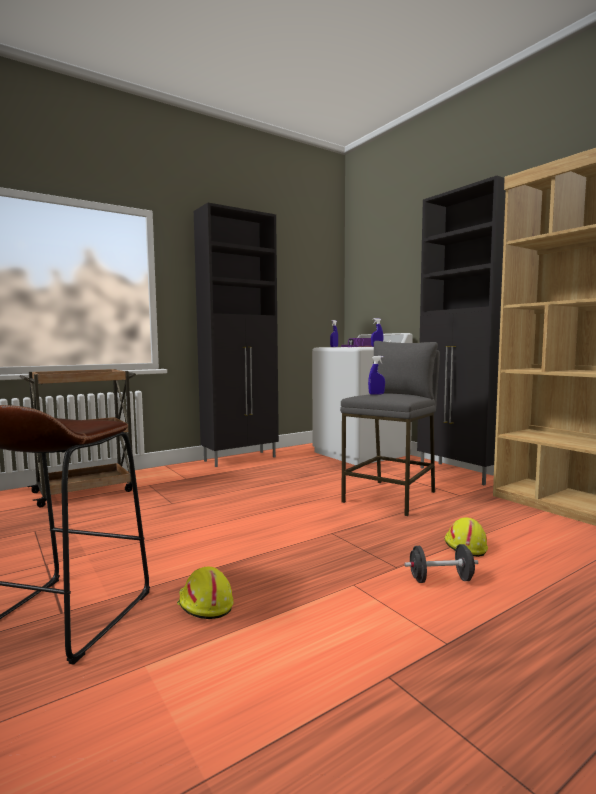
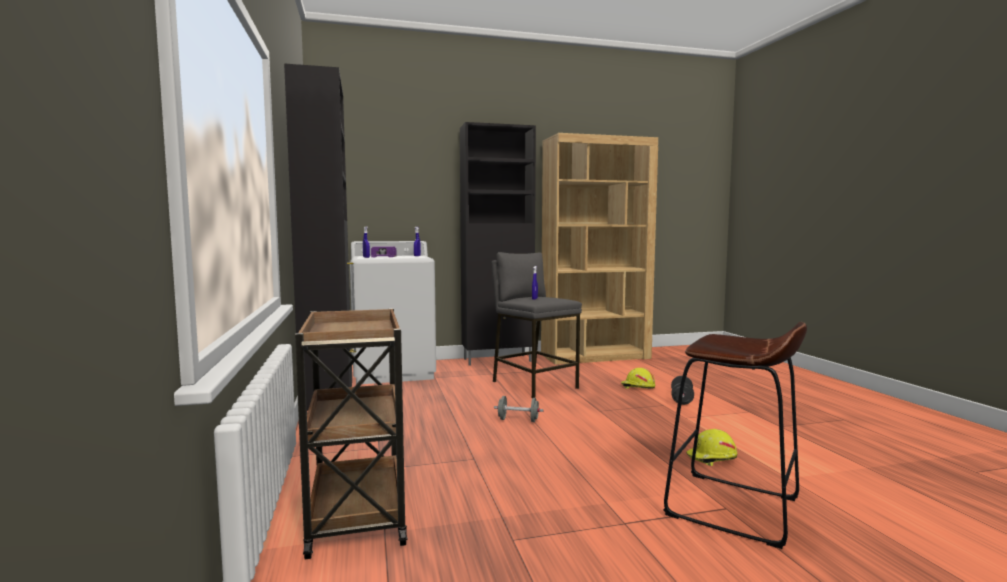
camera: 70 degrees left, 0 degrees up
(270, 504) = (518, 420): none -> grey dumbbell

